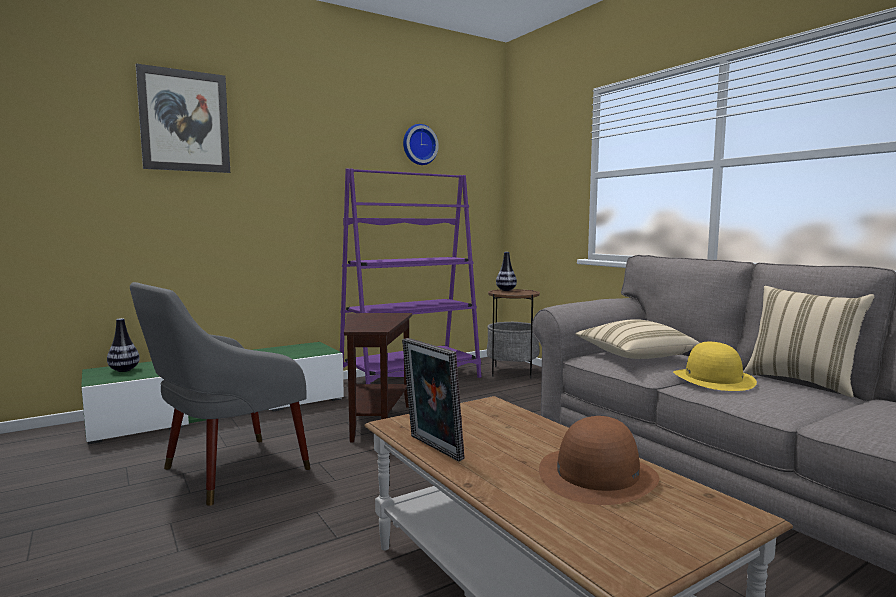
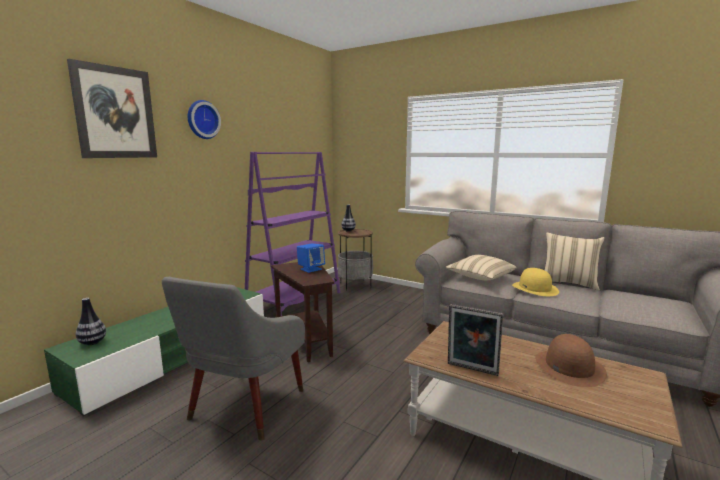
camera: 25 degrees left, 5 degrees up
(384, 319) = (311, 269): none -> blue speaker
(419, 145) = (284, 128): wall clock -> wall clock (202, 119)

